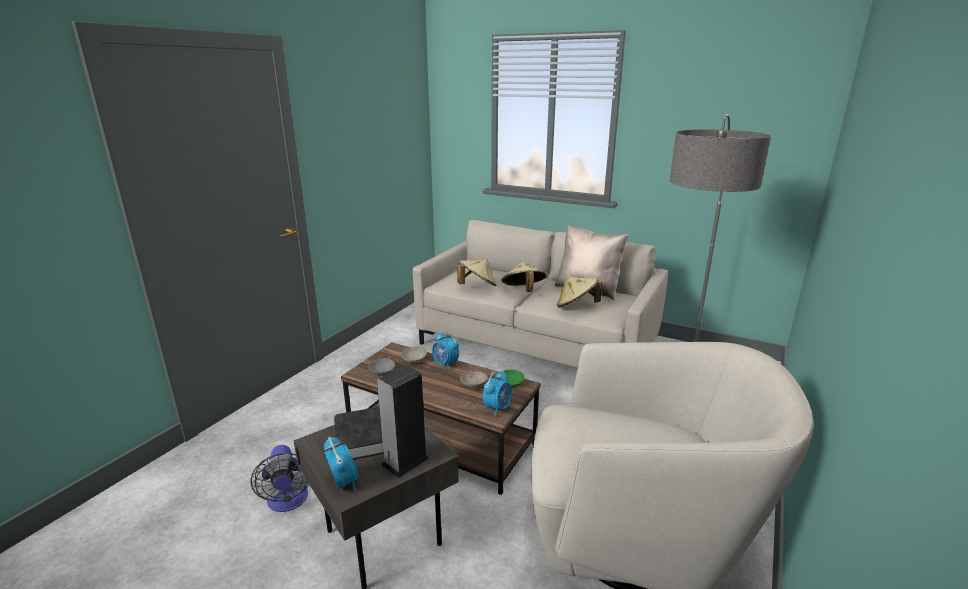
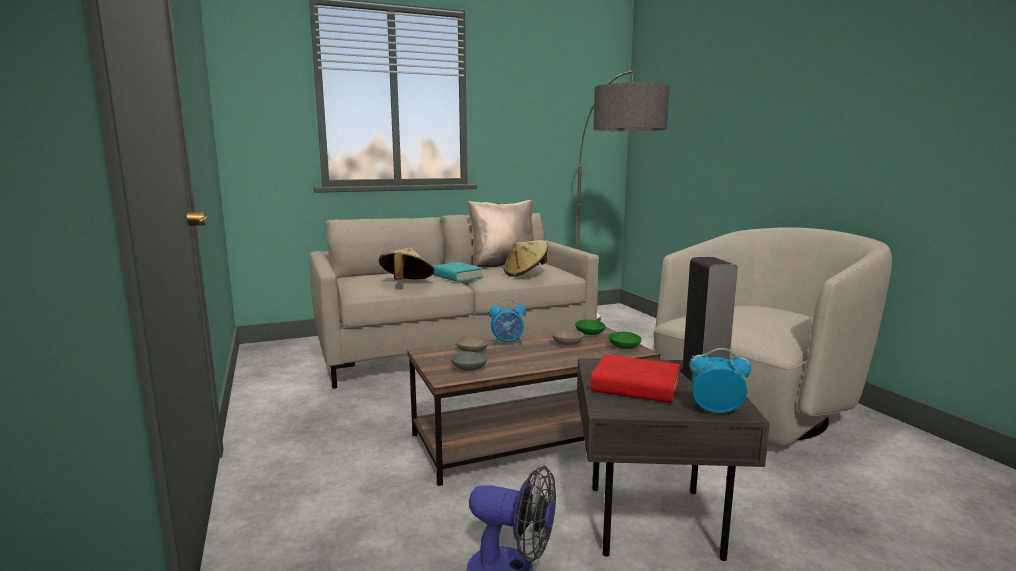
camera: 50 degrees left, 10 degrees down
(361, 439) = (635, 387): black book -> red book
(498, 408) = (623, 347): alarm clock -> green bowl
(523, 291) = (457, 276): beige hat -> turquoise book

